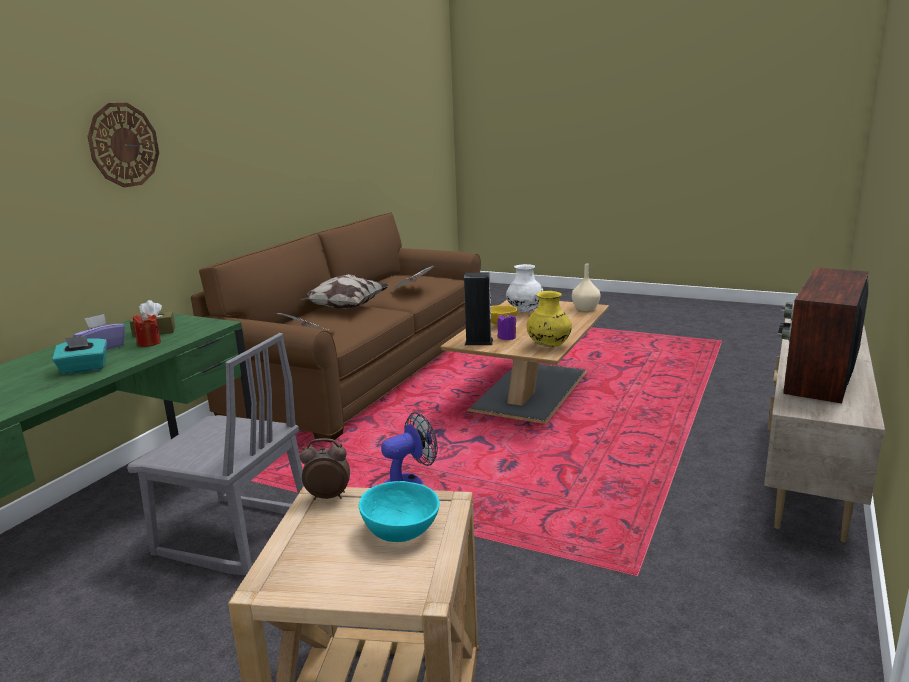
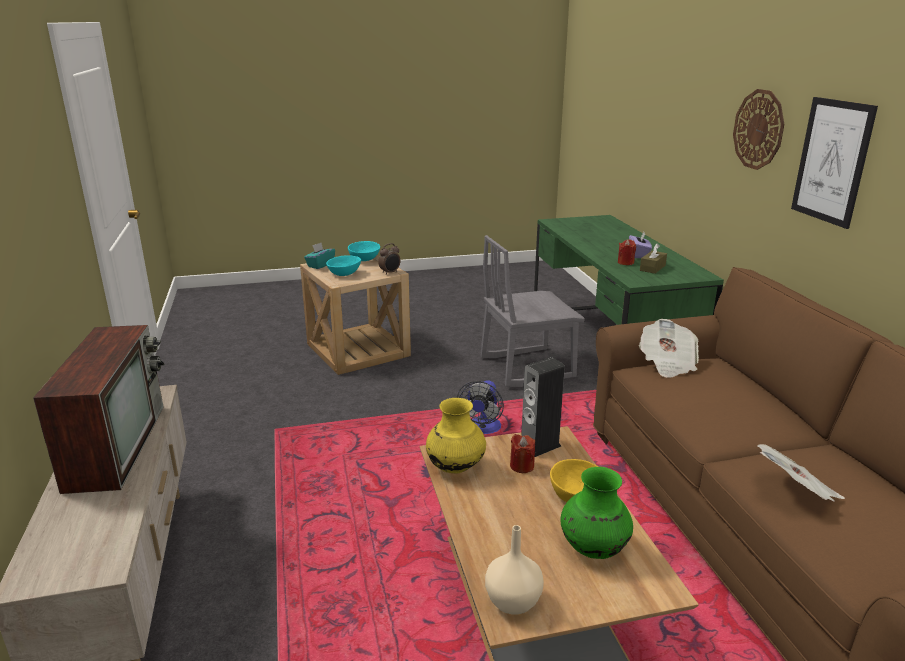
camera: 140 degrees right, 5 degrees up
(84, 369) = (601, 247): turquoise tissue box -> turquoise tissue box (320, 265)
(208, 150) = (832, 161): none -> picture
(296, 569) = (364, 259): none -> turquoise bowl
(344, 308) = (761, 417): pillow -> none
(507, 337) = (522, 466): purple candle -> red candle
(525, 311) = (593, 548): white vase -> green vase

